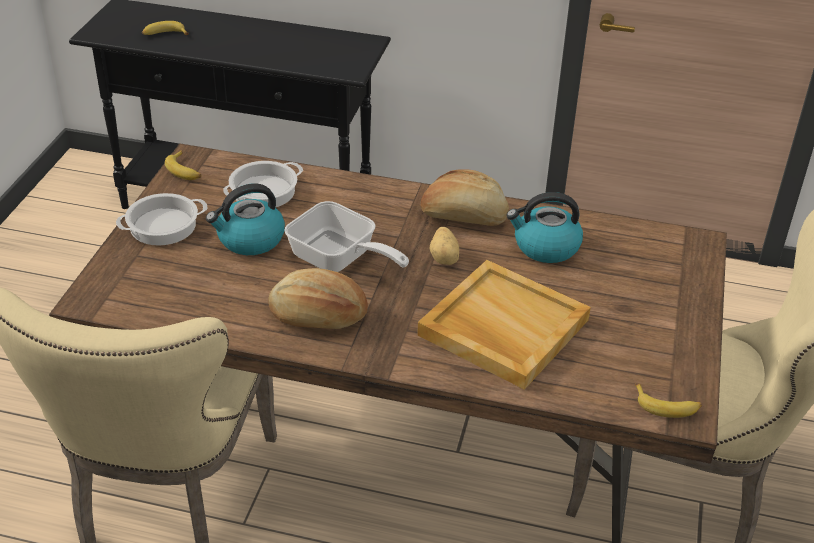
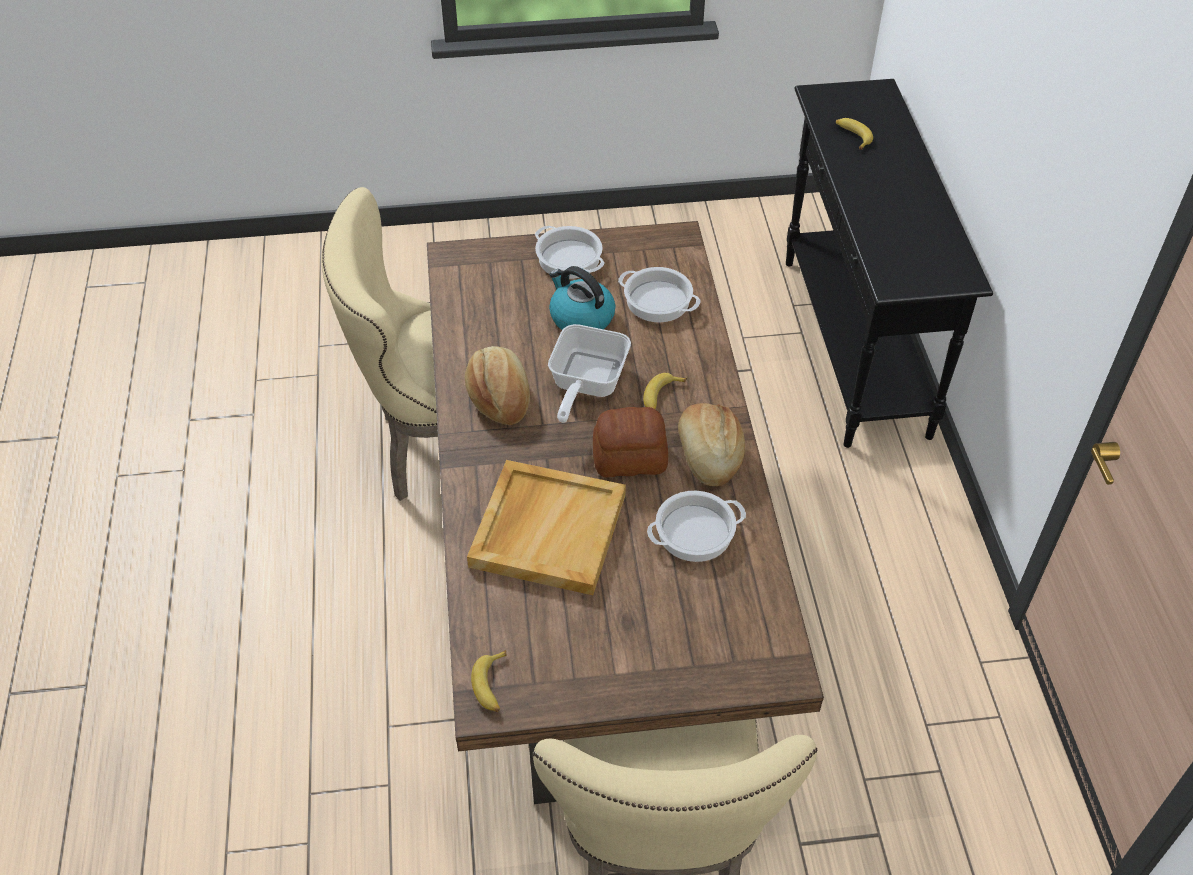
camera: 70 degrees right, 10 degrees up
(185, 171) = (656, 240): banana -> banana (661, 397)
(445, 258) = (630, 458): potato -> bread
(545, 247) = (694, 533): kettle -> cooking pot

